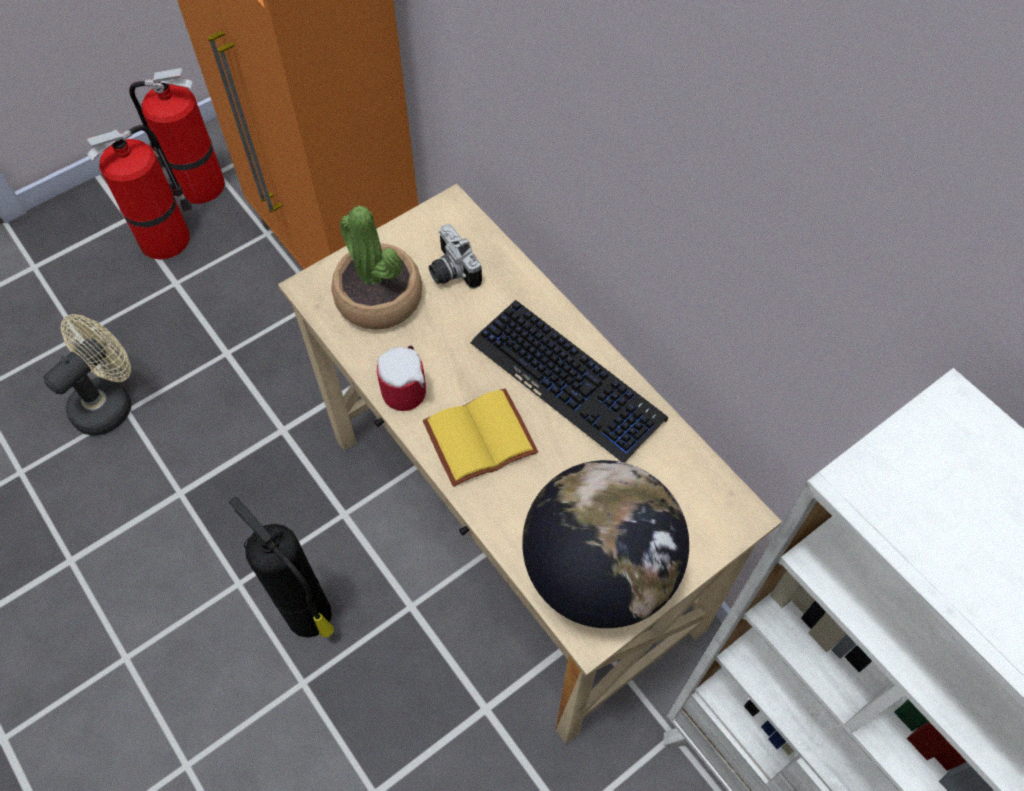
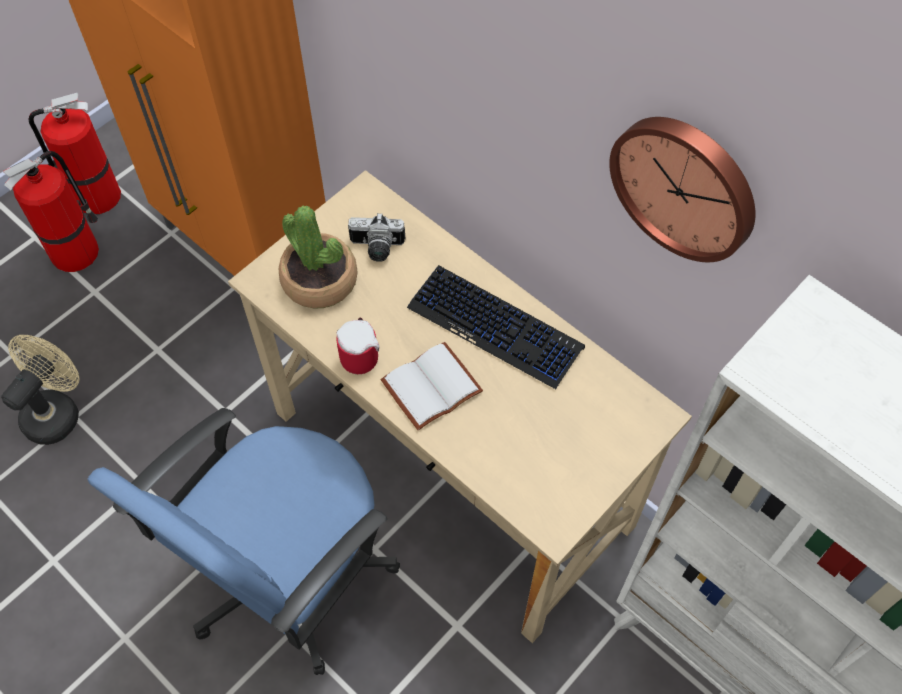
camera: 10 degrees left, 0 degrees up
(311, 618) = (287, 574): fire extinguisher -> blue office chair
(450, 271) = (376, 248): camera -> camera turned 45 degrees counterclockwise
(479, 441) = (431, 389): yellow book -> white book
(599, 571) = (552, 480): globe -> none
(807, 232) = (686, 185): none -> wall clock

